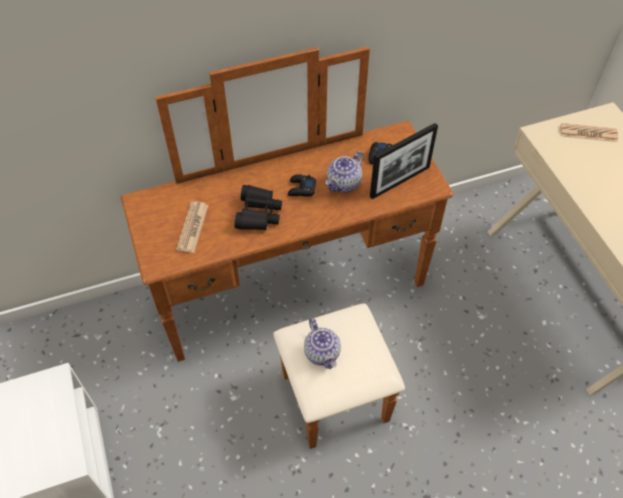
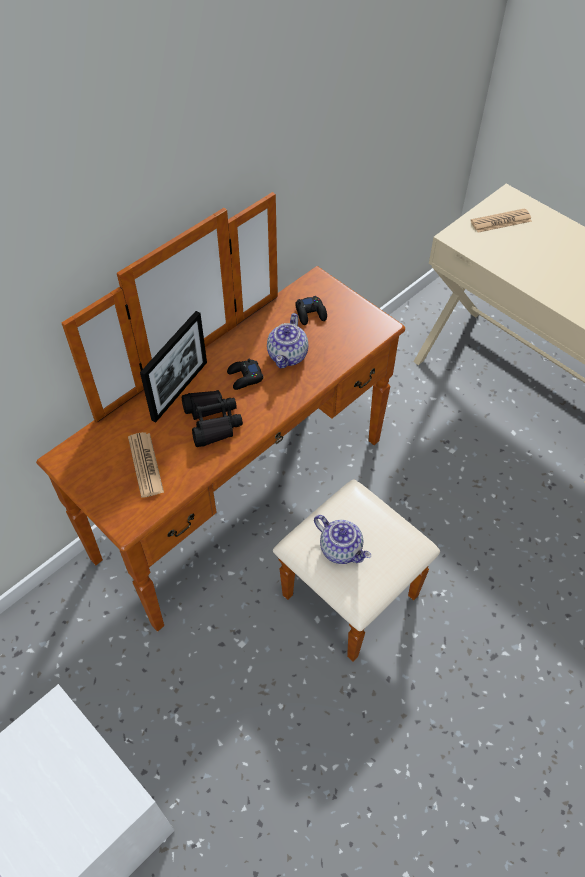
camera: 25 degrees left, 0 degrees up
(400, 182) = (345, 333): picture frame -> picture frame (180, 390)

